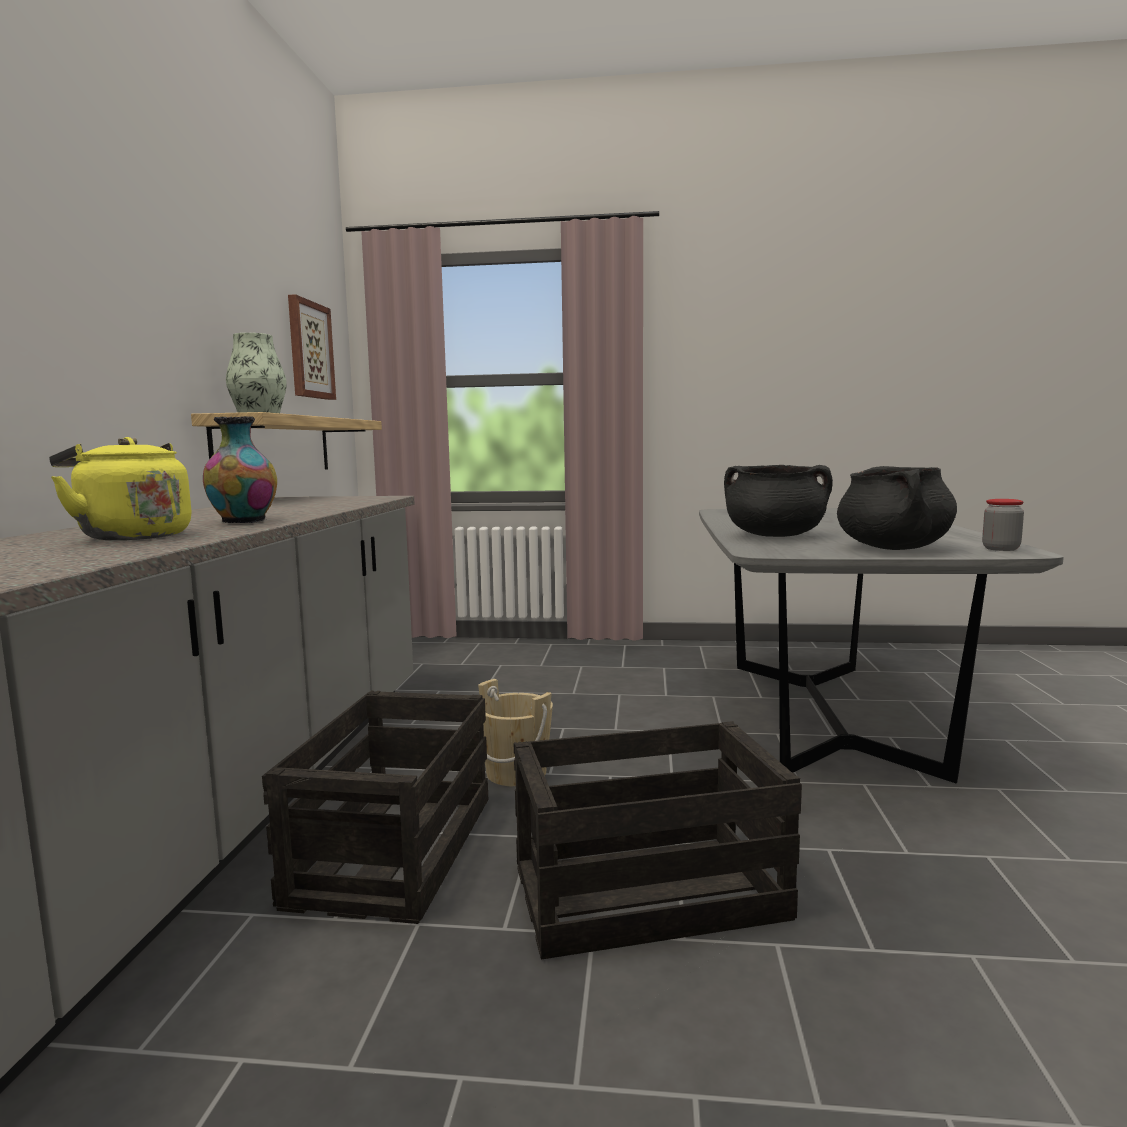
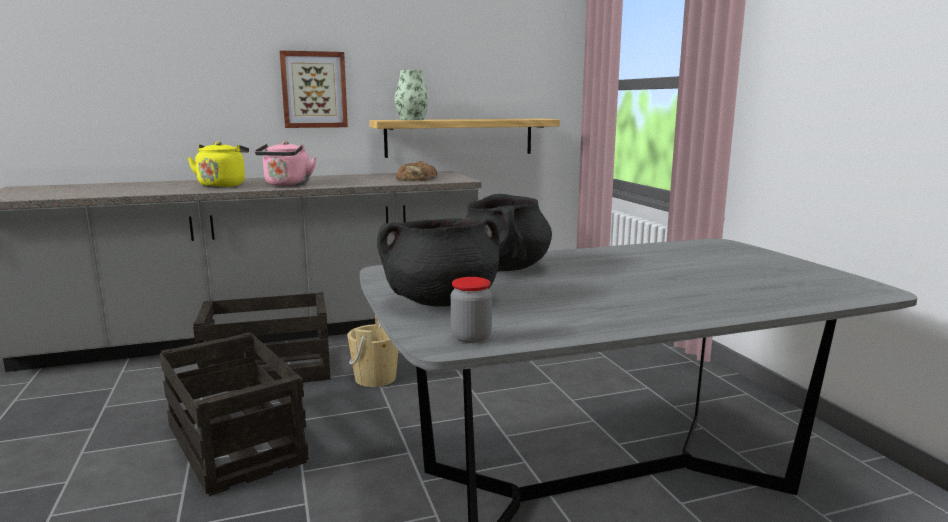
camera: 65 degrees right, 5 degrees up
(243, 522) = (287, 185): vase -> pink kettle
(309, 350) = (518, 67): picture -> picture (314, 90)
(335, 501) = (417, 179): none -> bread

